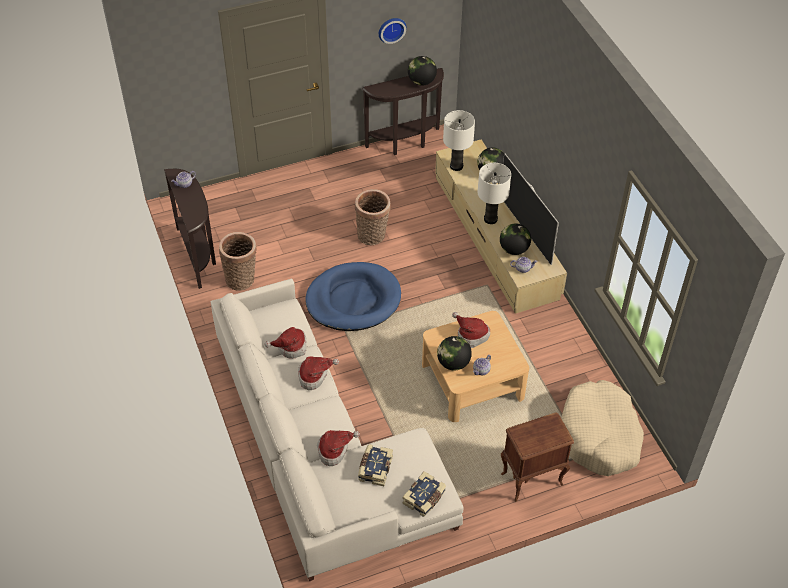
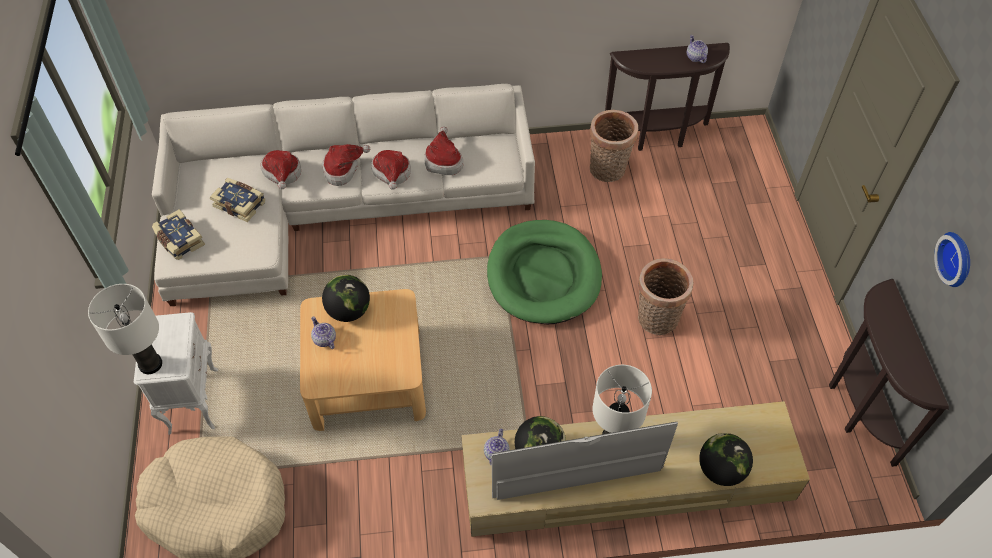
camera: 105 degrees right, 5 degrees up
(353, 300) = (543, 275): blue dog bed -> green dog bed
(421, 82) = (905, 365): globe -> none
(456, 166) = (744, 421): white table lamp -> white table lamp (151, 364)
(471, 335) = (387, 343): hat -> hat (343, 169)
(531, 480) = (193, 400): brown nightstand -> white nightstand

